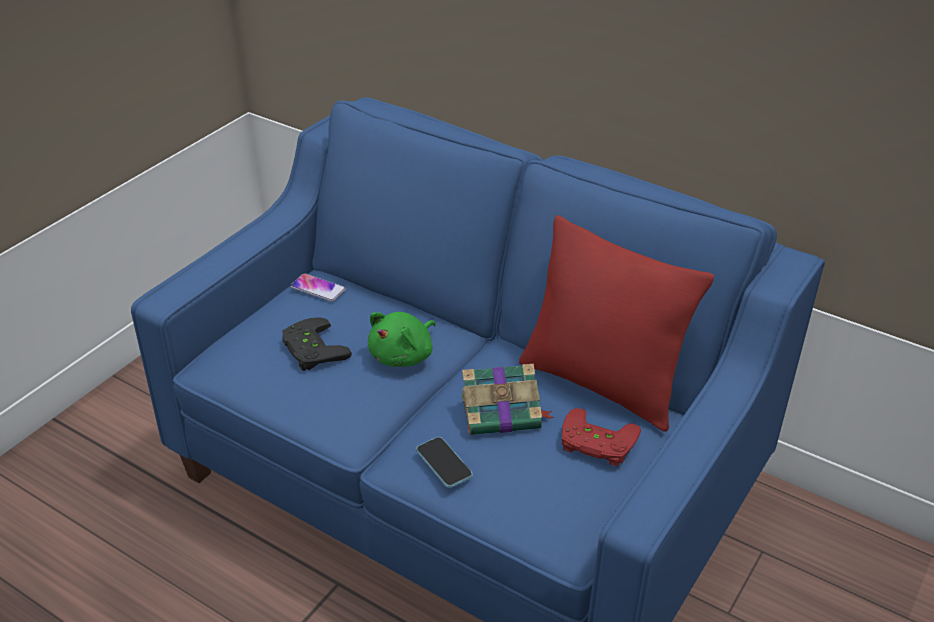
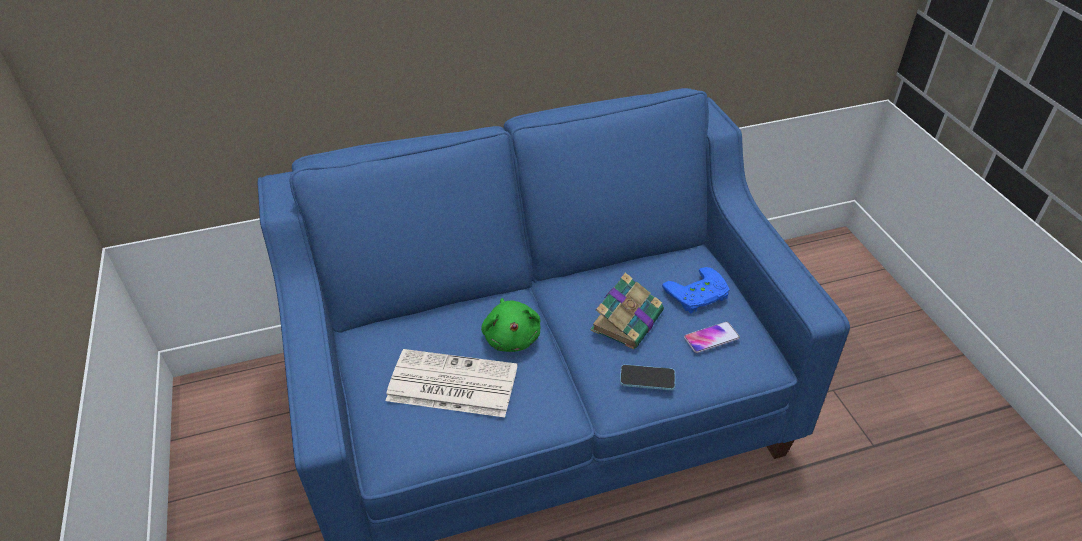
camera: 50 degrees left, 5 degrees up
(310, 350) = (450, 384): black game controller -> newspaper
(318, 288) = (378, 341): phone -> phone (711, 338)
(596, 444) = (698, 296): red game controller -> blue game controller
(602, 384) = (643, 260): red pillow -> none

